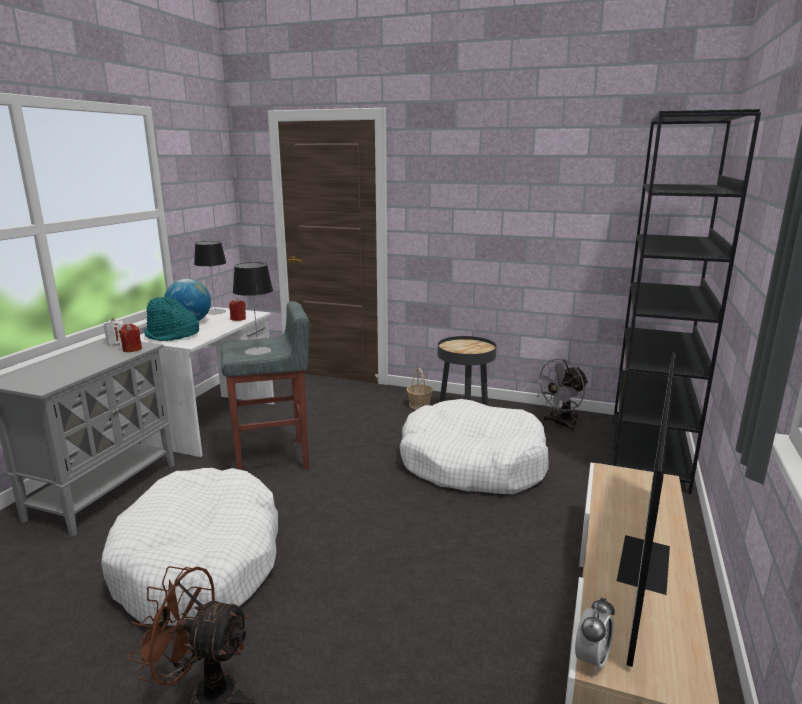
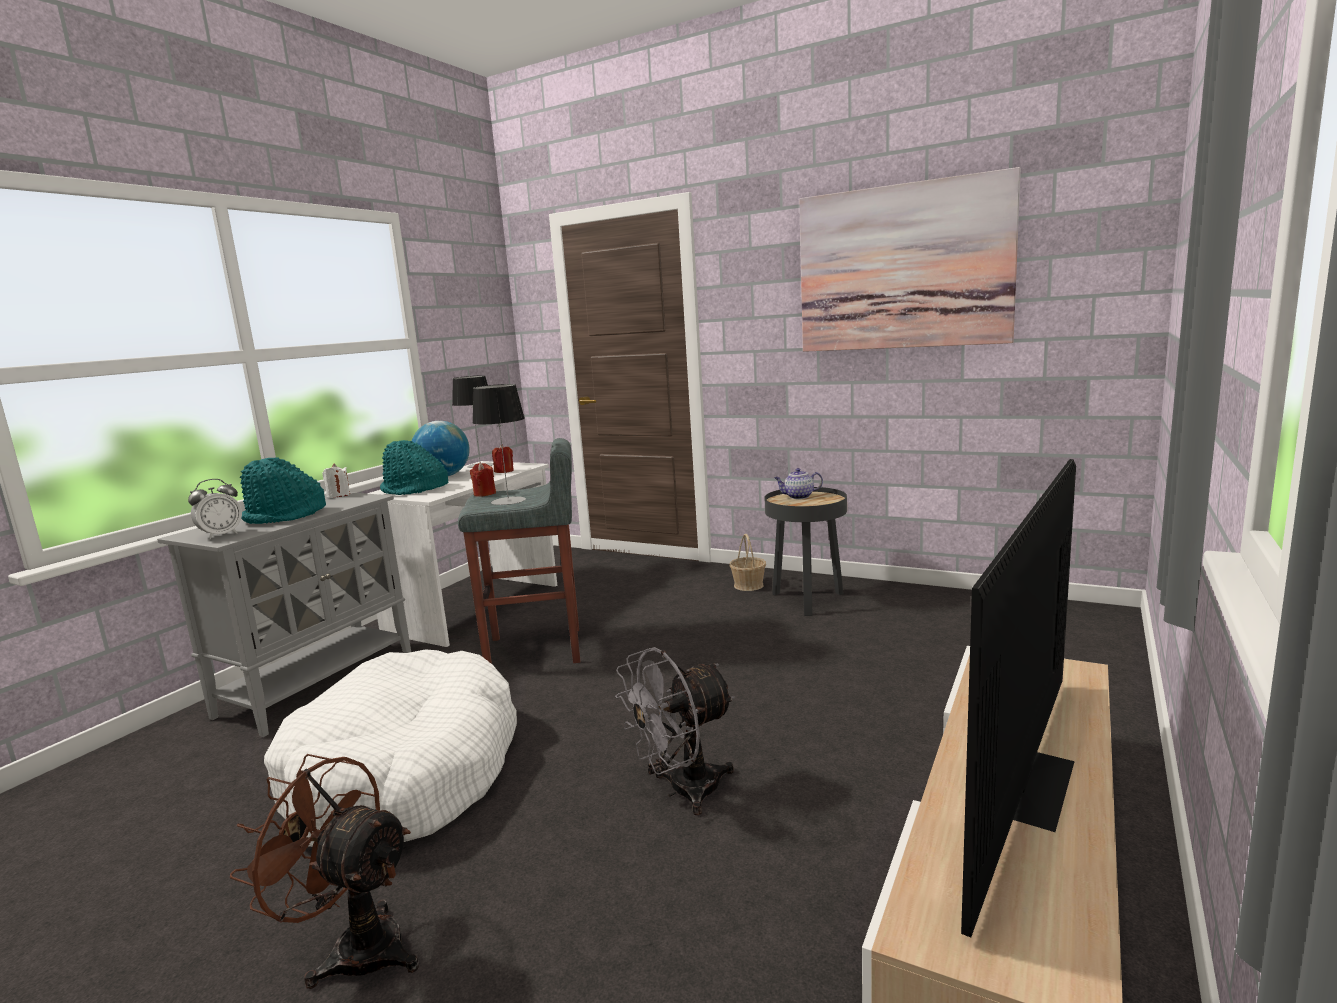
camera: 10 degrees right, 5 degrees down
(82, 364) = (286, 516): none -> turquoise hat
(132, 349) = (353, 501): red candle -> red candle (484, 494)
(460, 344) = (798, 497): none -> teapot
(472, 463) = (807, 657): white dog bed -> none
(542, 182) = (903, 267): none -> picture
(560, 424) = (947, 608): grey fan -> grey fan (682, 791)
(591, 658) = (906, 921): alarm clock -> alarm clock (221, 535)
(648, 454) = (1079, 647): black bookcase -> none

